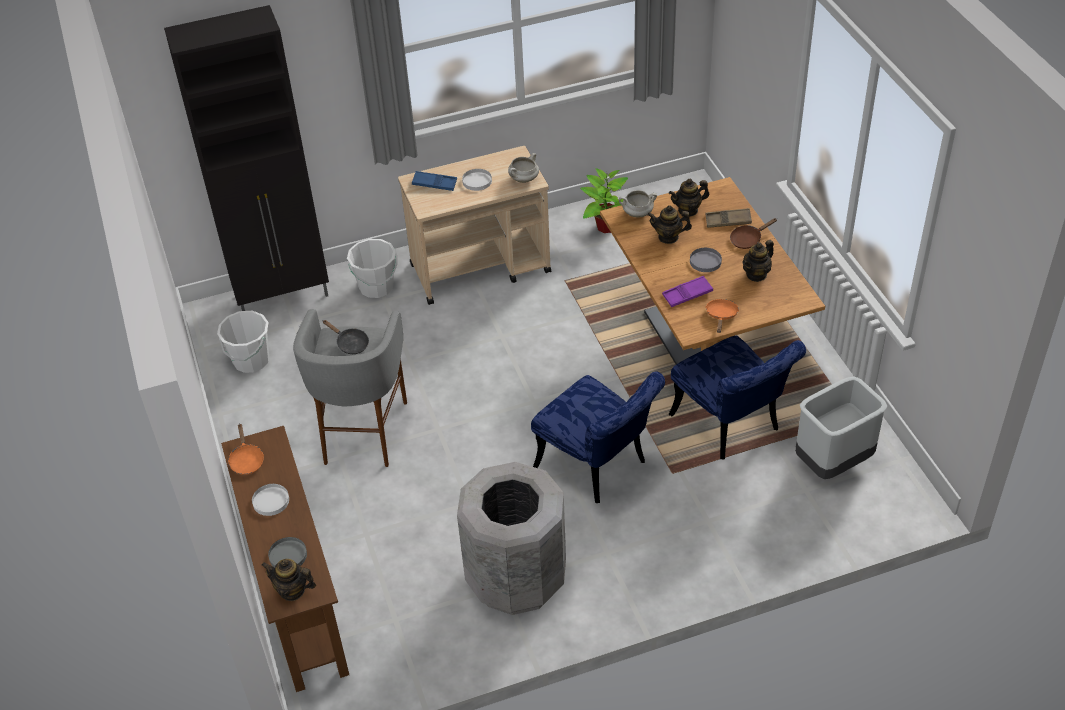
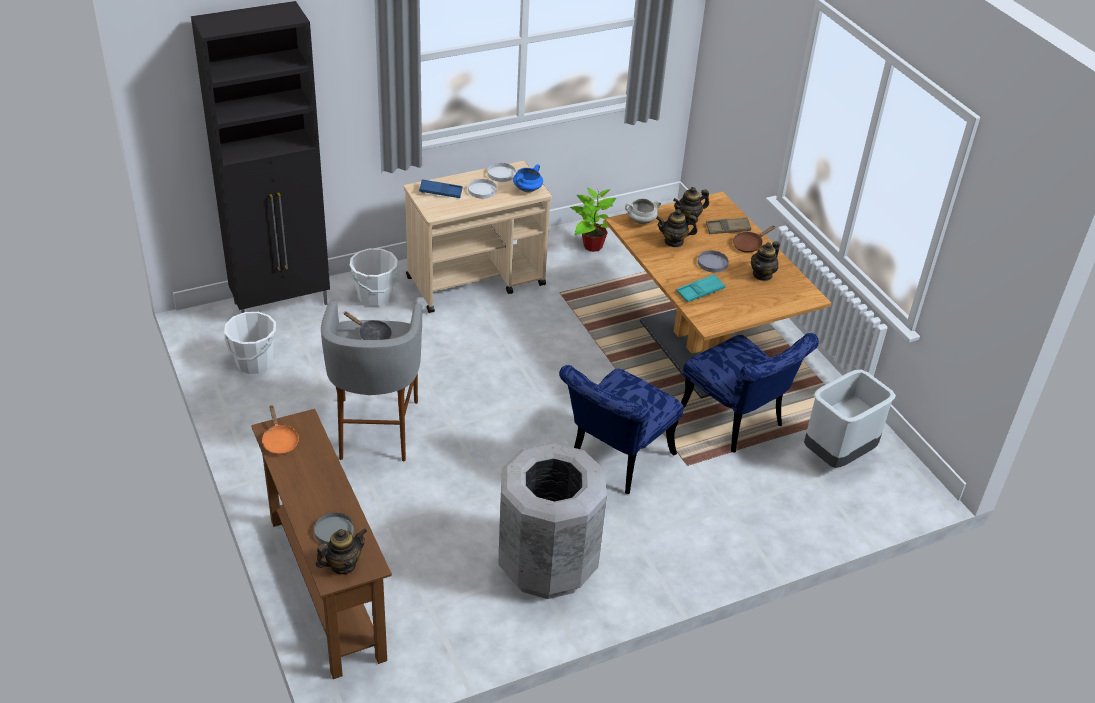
camera: 10 degrees left, 5 degrees down
(270, 501) = (309, 479): white plate -> white plate (501, 174)
(292, 591) = (343, 565): teapot -> teapot turned 135 degrees clockwise
(524, 179) = (527, 190): white cooking pot -> blue cooking pot
(598, 468) = (614, 461): blue chair -> blue chair turned 90 degrees clockwise
(687, 294) = (700, 291): purple tray -> turquoise tray
(721, 316) = (736, 310): orange frying pan -> none

